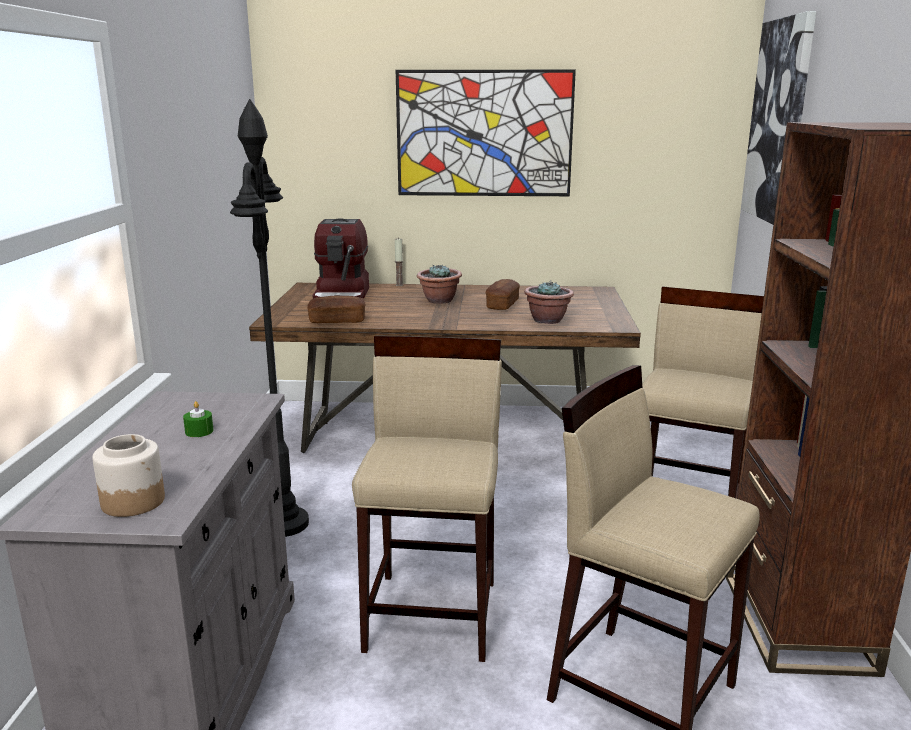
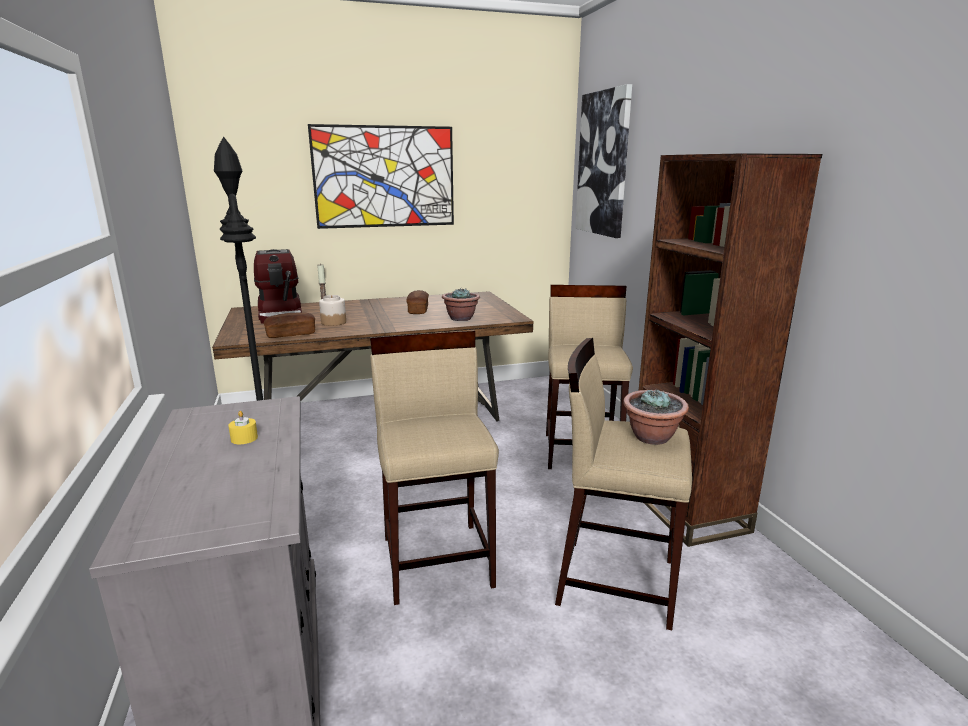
camera: 20 degrees left, 0 degrees up
(133, 501) = (226, 511): jar -> jar (333, 322)
(199, 431) = (244, 438): green candle -> yellow candle
(439, 300) = (366, 311): potted plant -> potted plant (652, 437)

